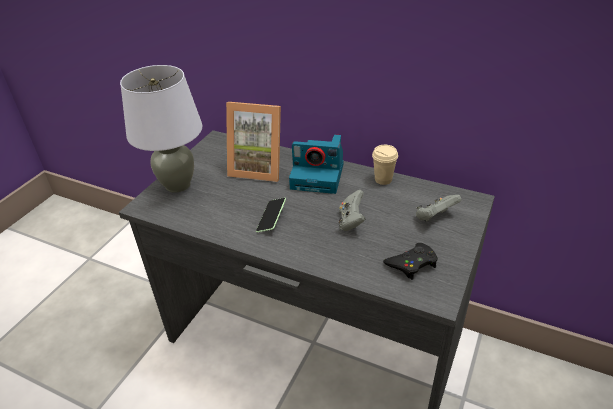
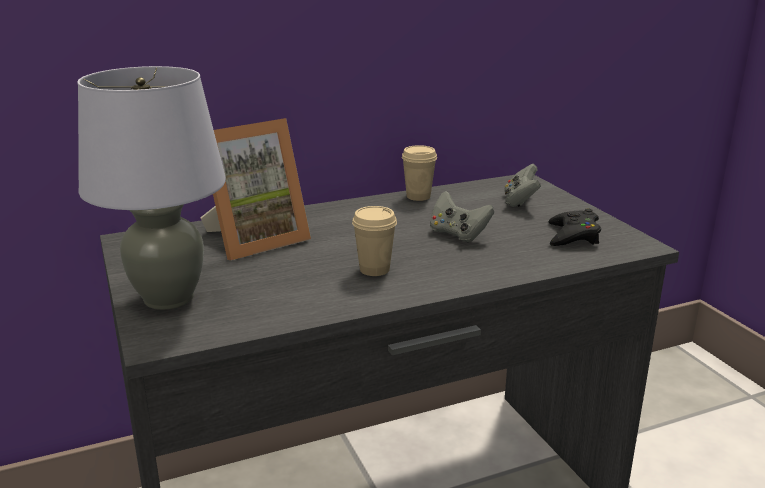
camera: 50 degrees left, 15 degrees down
(271, 219) = (374, 269): phone -> beige cup
(319, 176) = (346, 218): camera -> none

